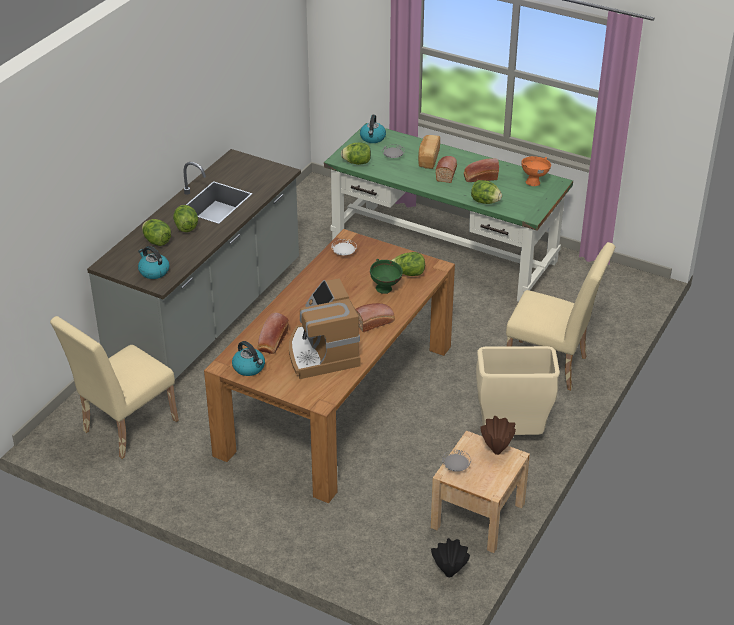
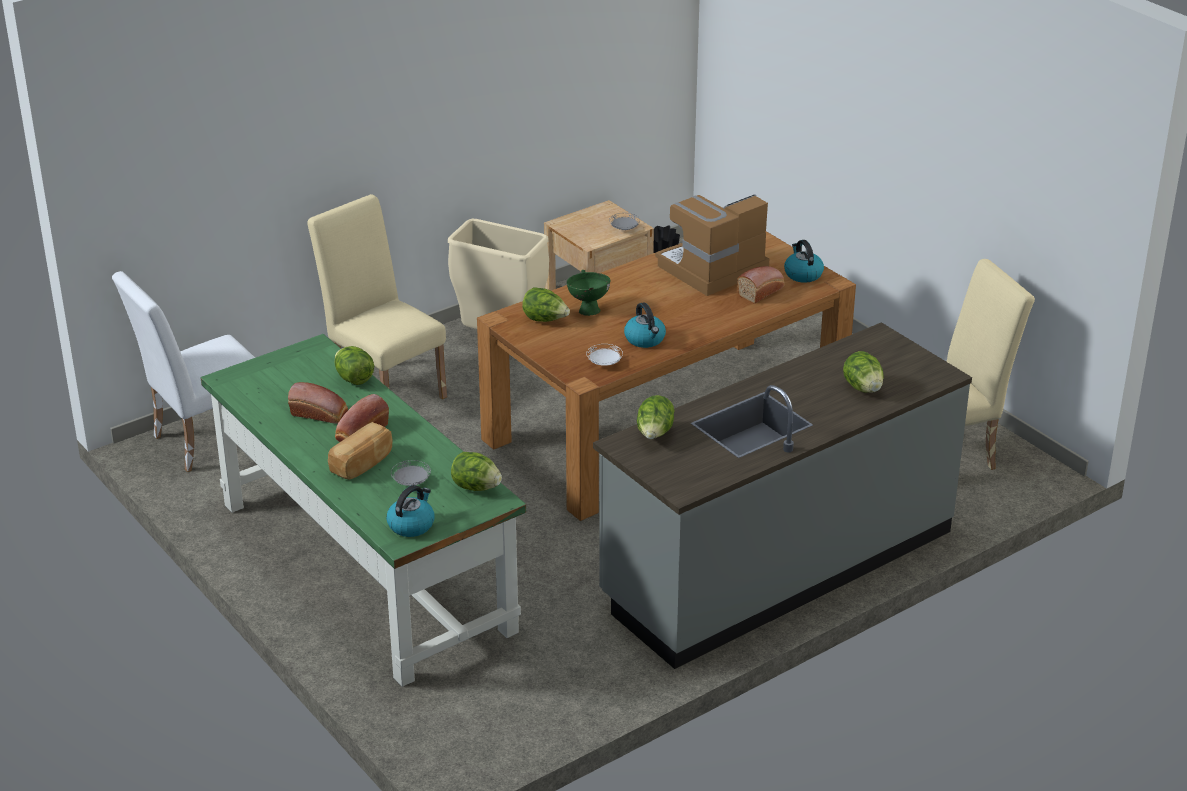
camera: 155 degrees left, 5 degrees down
(153, 271) = (882, 351): kettle -> kettle (645, 339)
(186, 226) = (813, 398): lettuce -> lettuce (655, 435)
(321, 352) = (712, 269): coffee machine -> coffee machine turned 135 degrees counterclockwise
(375, 322) = (629, 282): bread -> none
(497, 451) = (573, 230): brown vase -> none
(534, 182) = (254, 388): orange bowl -> none
(619, 294) = (204, 441): none -> white chair

